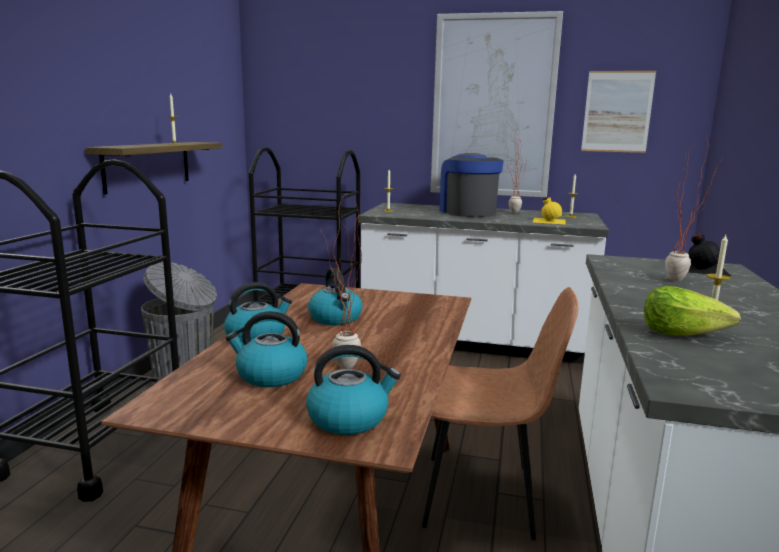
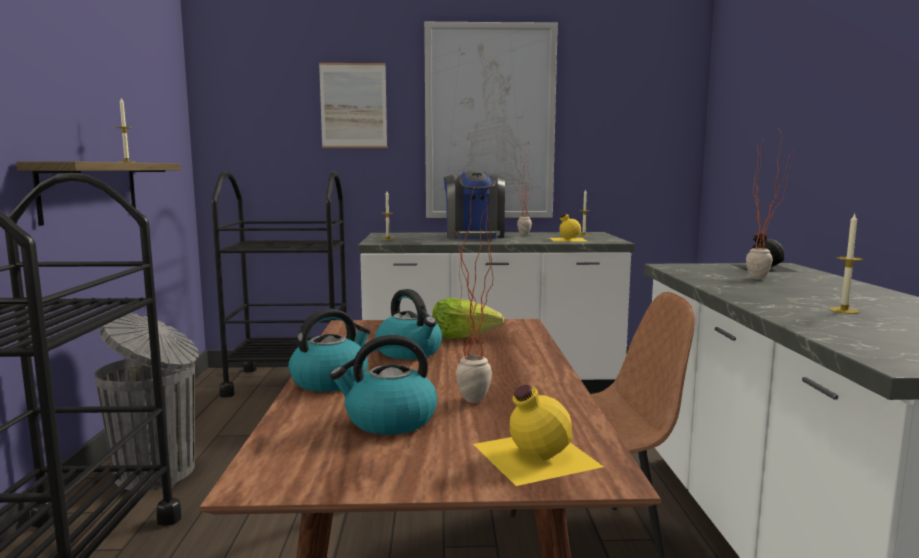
camera: 15 degrees left, 5 degrees down
(349, 418) = (533, 454): kettle -> yellow bottle
(467, 212) = (474, 236): coffee machine -> coffee machine turned 150 degrees counterclockwise
(617, 112) = (616, 126): picture -> picture (353, 105)
(681, 333) = (832, 320): lettuce -> lettuce (464, 337)

